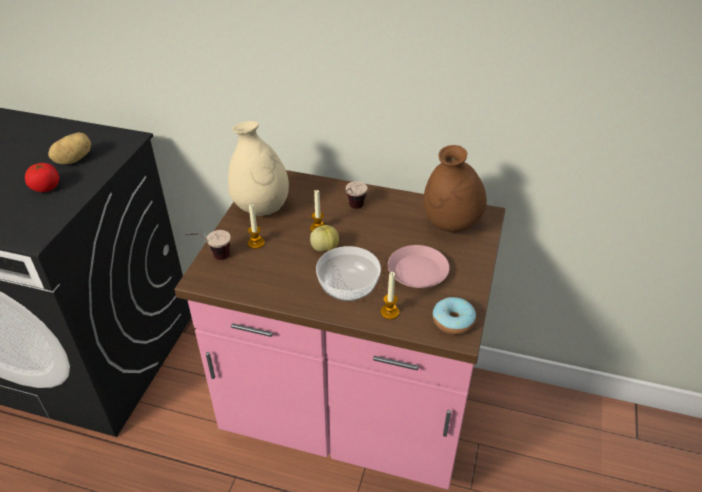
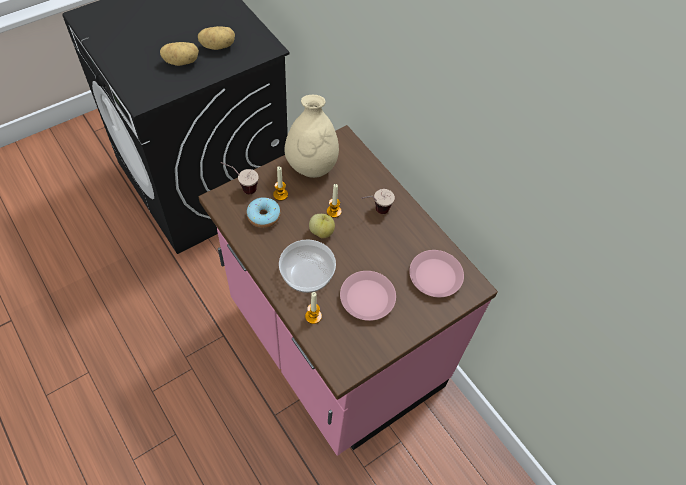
camera: 35 degrees right, 15 degrees up
(46, 188) = (181, 62): tomato -> potato
(450, 225) = (435, 276): brown vase -> pink plate
(453, 321) = (349, 357): donut -> donut (263, 216)

